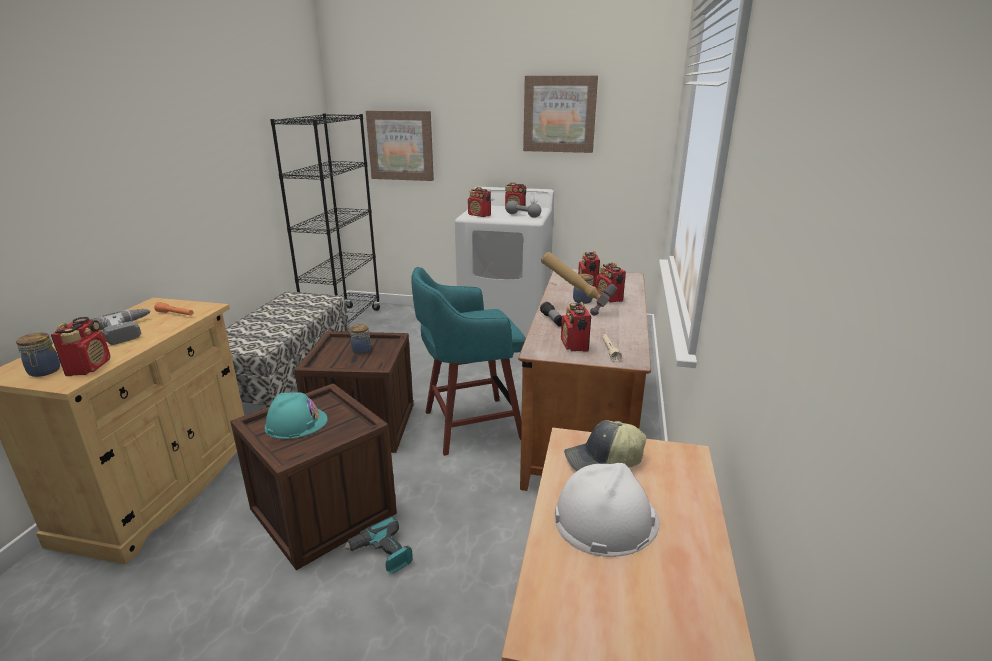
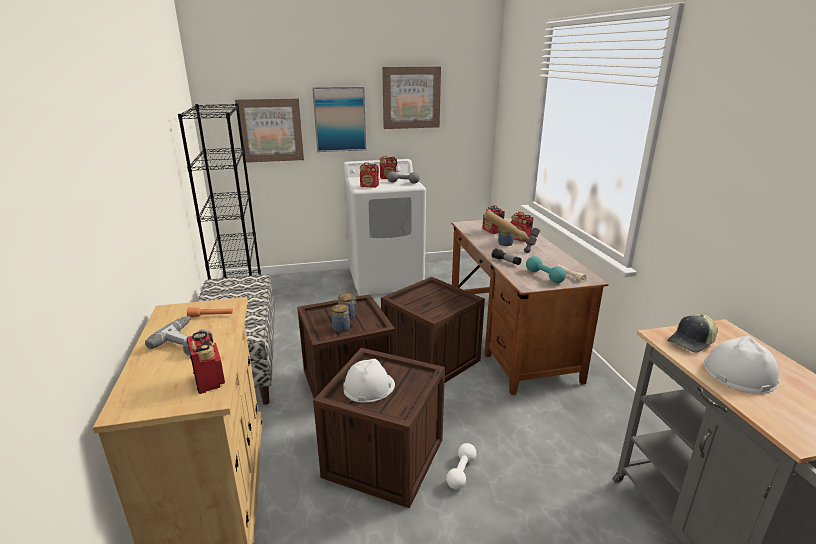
camera: 25 degrees left, 0 degrees up
(44, 372) = (167, 396): jar -> jar (341, 328)
(296, 423) = (369, 386): turquoise hard hat -> white hard hat
(381, 554) = (461, 472): power drill -> white dumbbell
(469, 425) = (431, 359): turquoise stool -> crate
(474, 137) = (340, 119): none -> picture
(574, 345) = (544, 276): radio -> turquoise dumbbell

